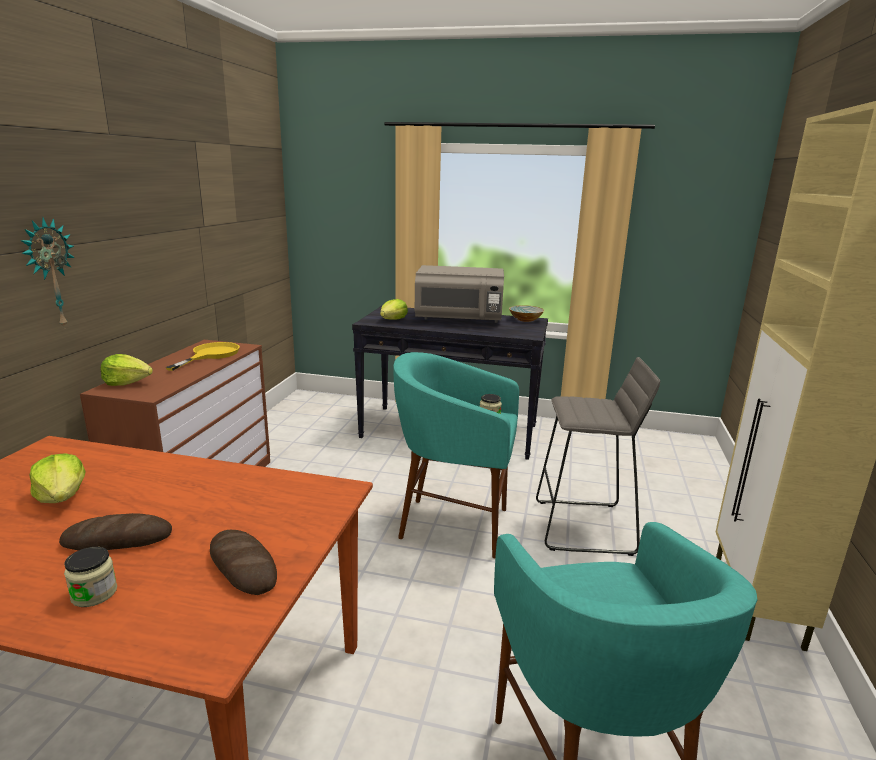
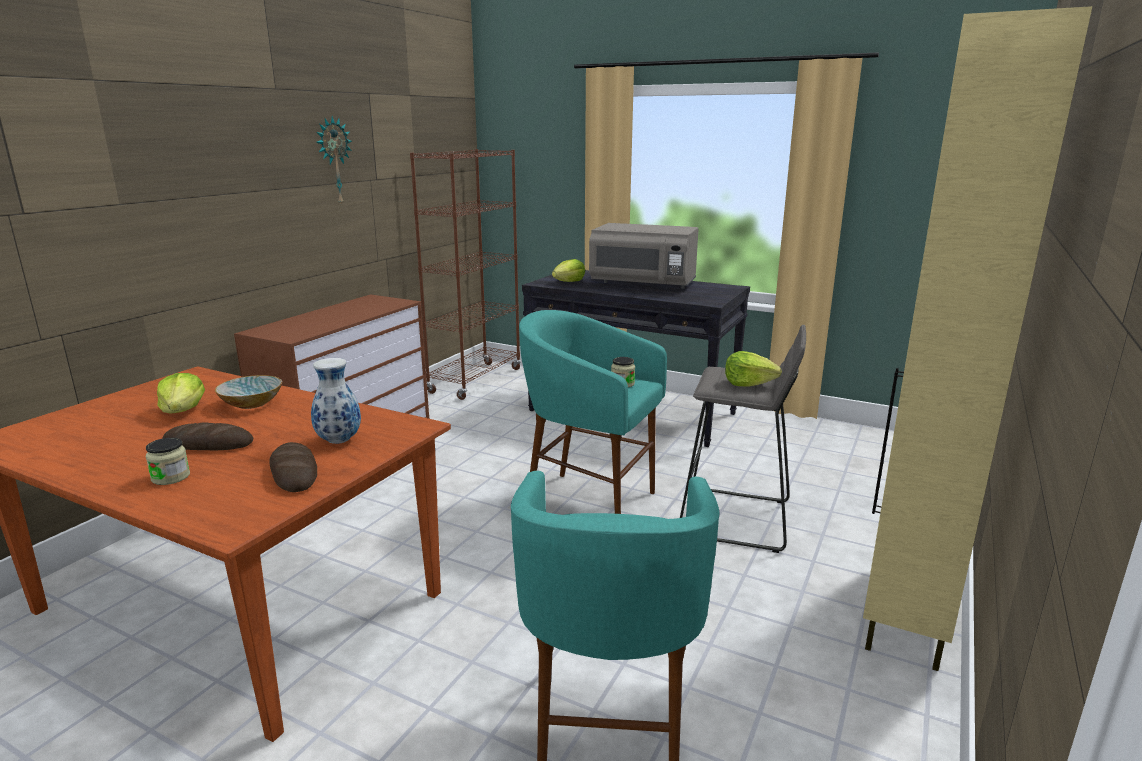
camera: 15 degrees right, 0 degrees up
(49, 274) = (210, 219): wall clock -> wall clock (333, 161)
(127, 382) = (278, 327): lettuce -> lettuce (748, 383)
(210, 355) = (366, 308): yellow frying pan -> none
(270, 517) = (340, 441): none -> vase
(296, 411) = (475, 381): none -> brown bookcase
(526, 319) = (721, 287): bowl -> bowl (252, 403)

